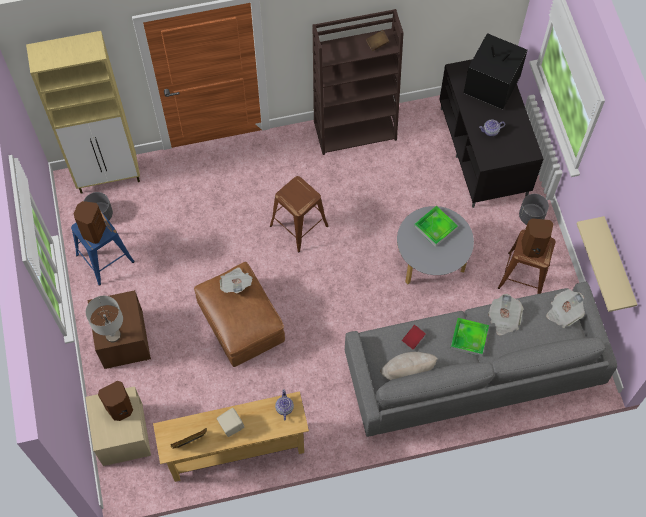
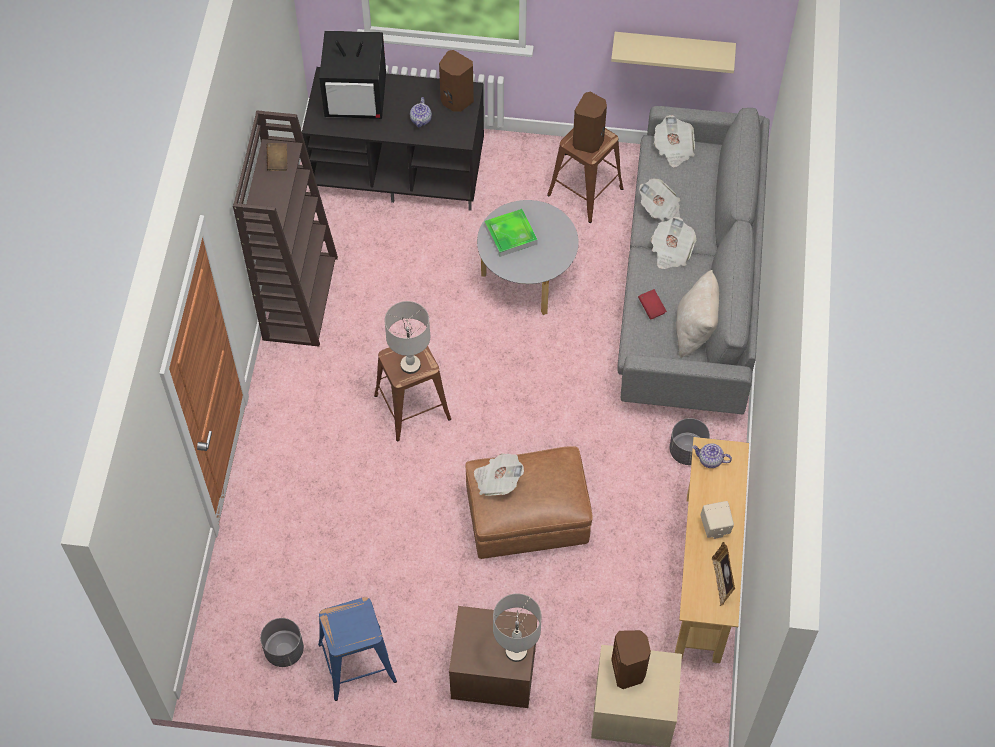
camera: 70 degrees left, 5 degrees down
(93, 232) = (354, 627): brown speaker -> brown speaker (456, 100)
(109, 177) = (227, 621): beige cabinet -> none
(295, 197) = (410, 365): none -> grey table lamp
(469, 338) = (671, 251): tray -> newspaper
(490, 86) = (357, 97): television -> television turned 135 degrees counterclockwise
(531, 216) = (509, 156): grey planter -> grey planter (687, 451)

